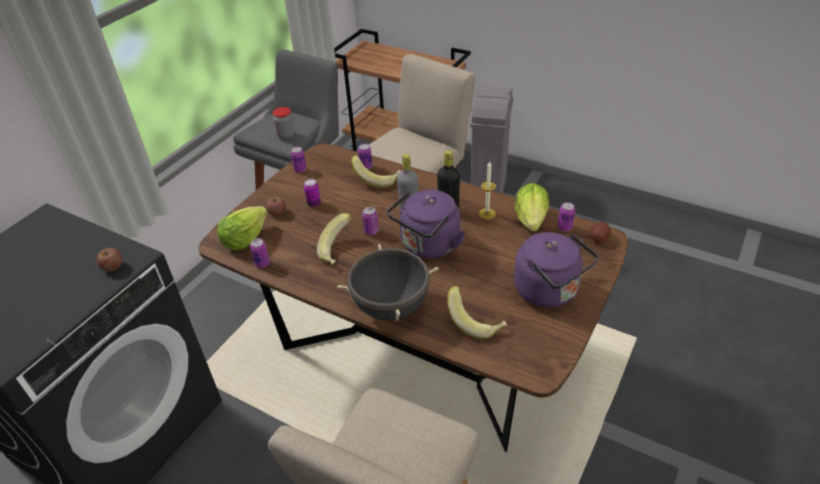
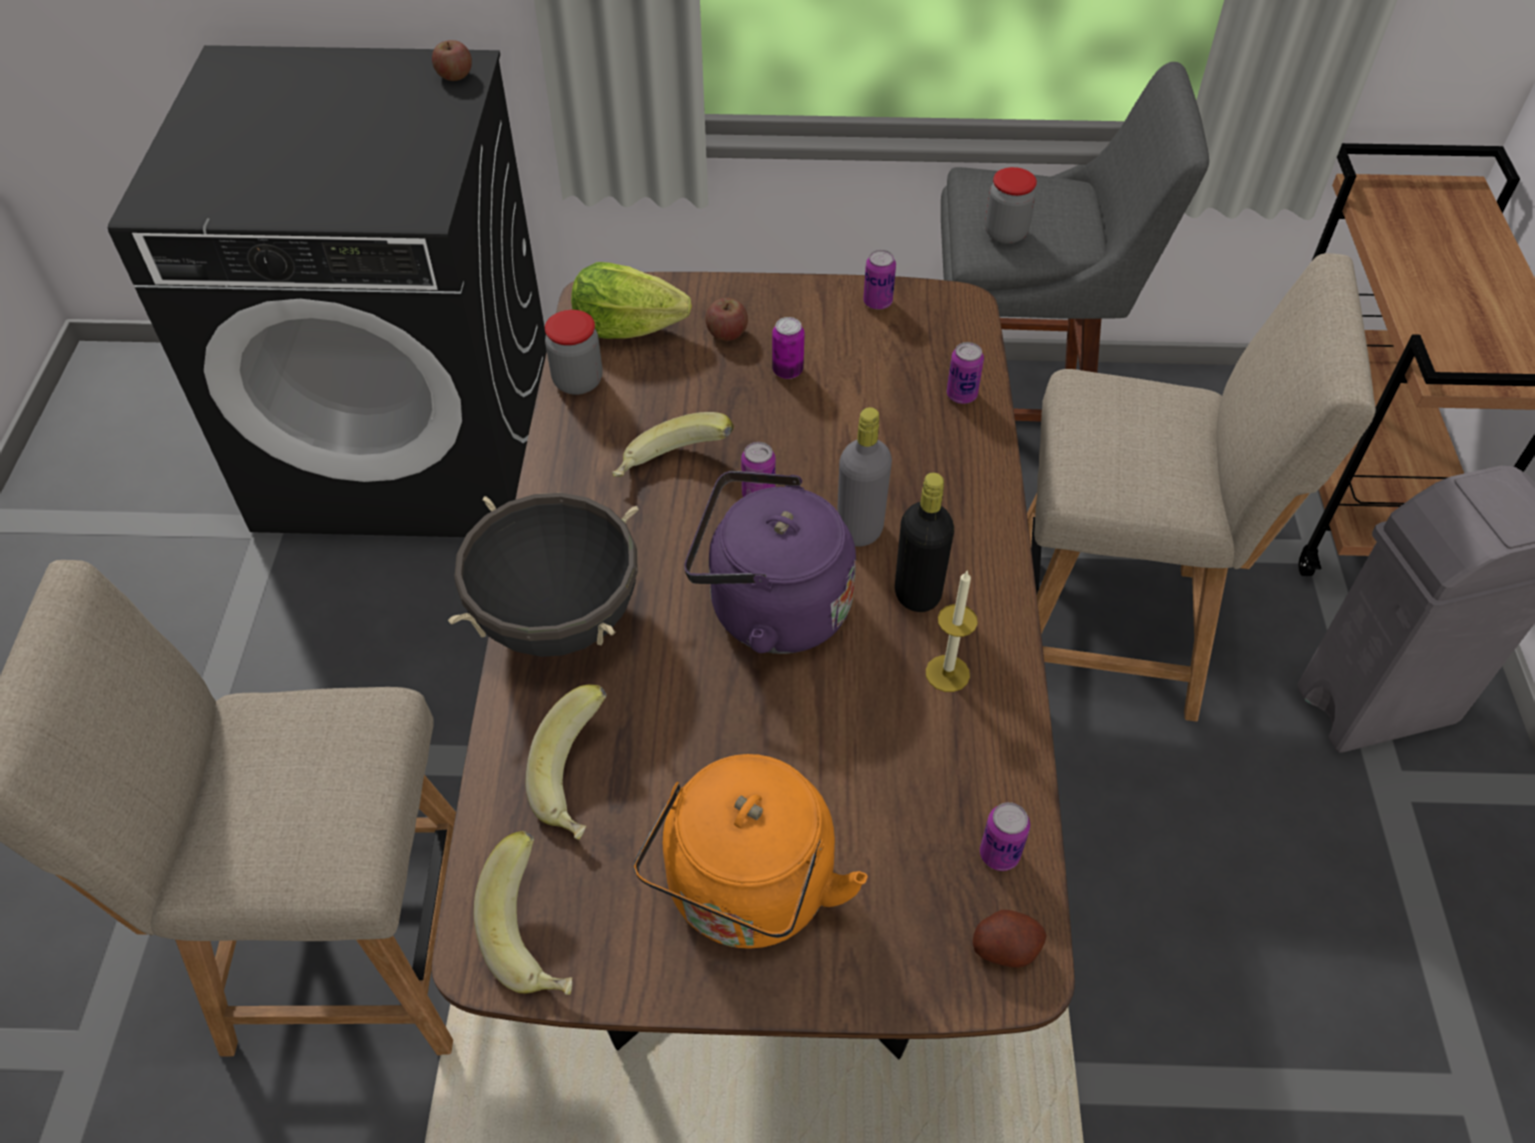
camera: 60 degrees right, 10 degrees up
(113, 267) = (386, 198): apple -> apple (455, 75)
(262, 263) = (578, 381): can -> jar
(377, 179) = (932, 432): banana -> banana (538, 935)
(531, 220) = (983, 771): lettuce -> none
(549, 292) = (747, 894): purple kettle -> orange kettle

